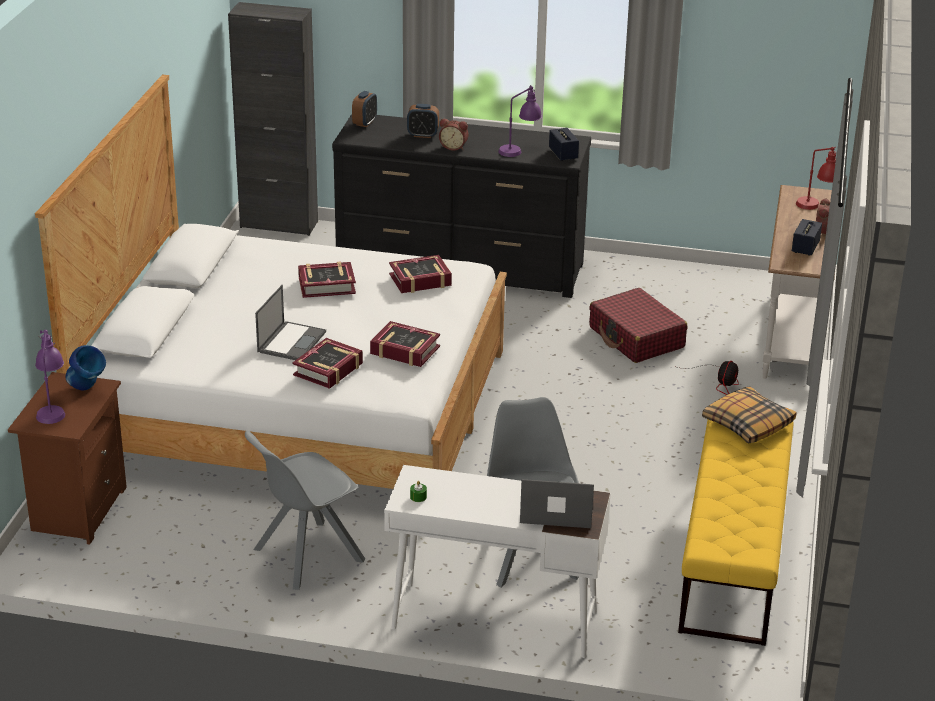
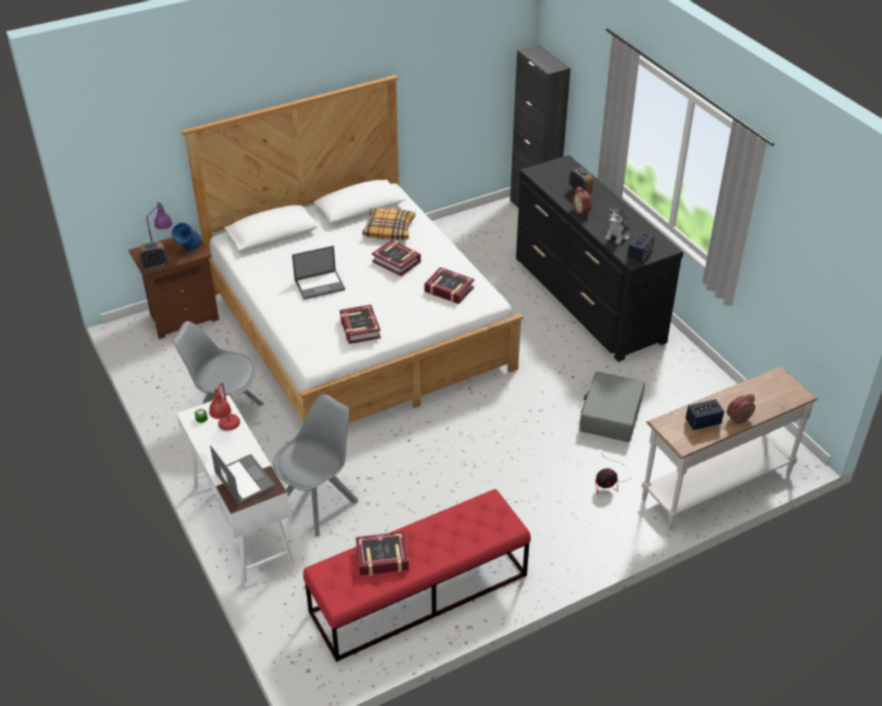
camera: 50 degrees right, 10 degrees up
(328, 369) = (305, 313): book -> book (382, 558)
(365, 123) = (562, 166): alarm clock -> alarm clock (154, 266)
(519, 150) = (617, 236): purple table lamp -> plush toy
(636, 338) = (610, 415): red suitcase -> grey suitcase
(733, 554) = (418, 594): yellow bench -> red bench
(747, 423) = (491, 515): pillow -> pillow (389, 229)
(816, 207) = (771, 398): red table lamp -> red table lamp (227, 429)

